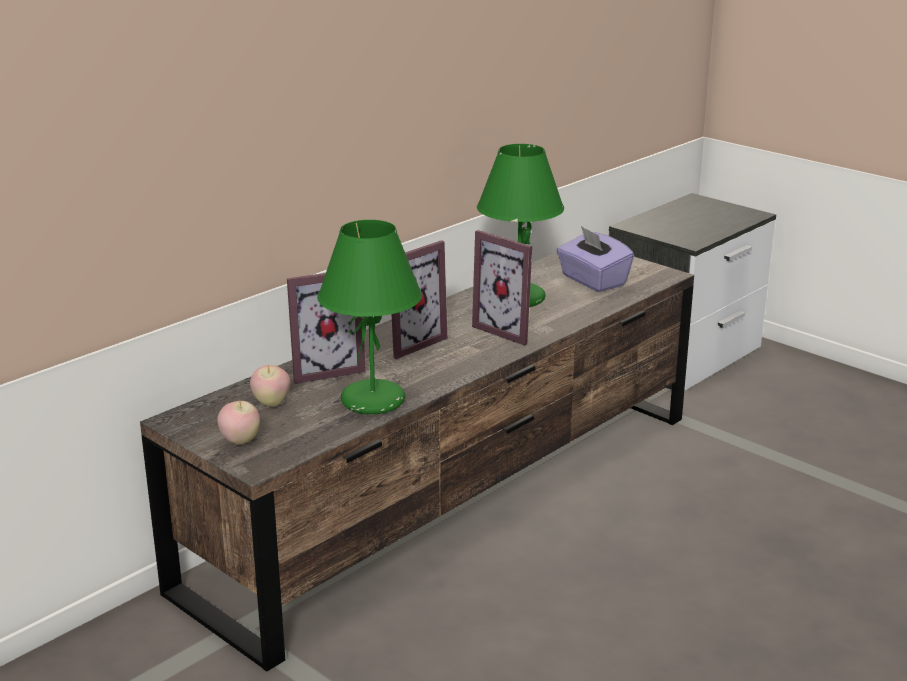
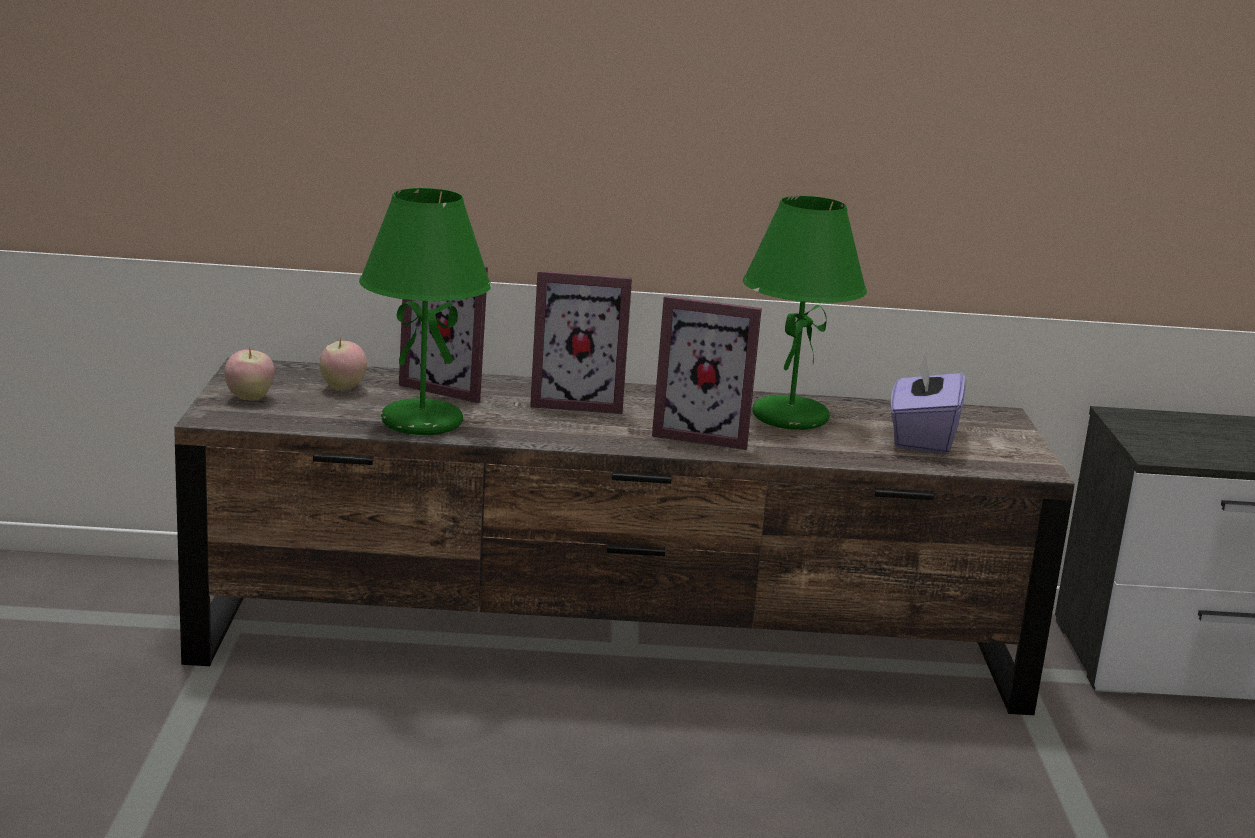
camera: 45 degrees right, 5 degrees down
(510, 330) = (703, 434): picture frame -> picture frame turned 75 degrees counterclockwise

